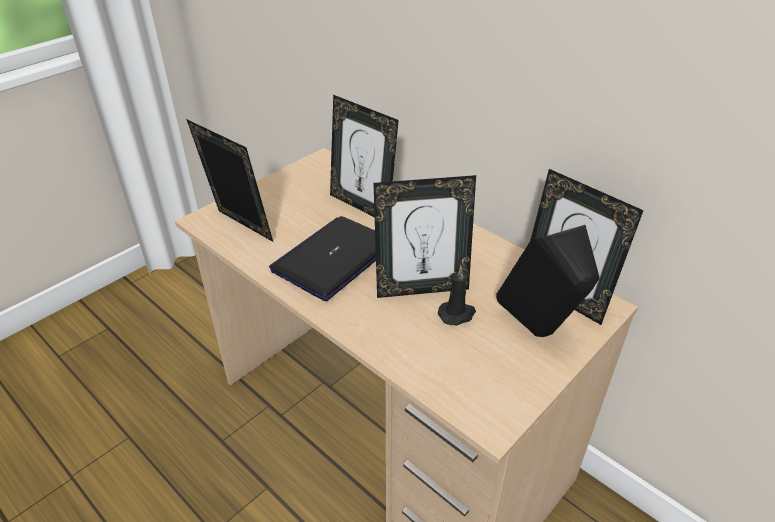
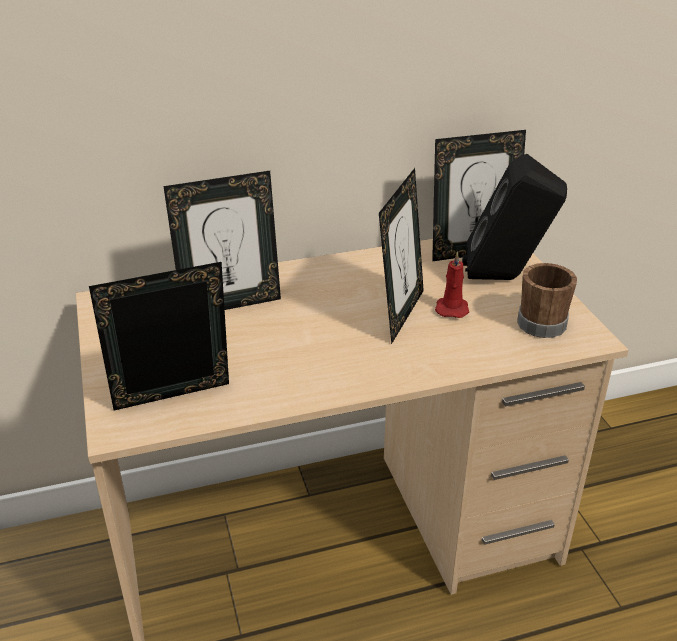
camera: 60 degrees left, 5 degrees down
(333, 258) = (303, 350): laptop -> none
(457, 314) = (451, 308): black candle -> red candle
(491, 379) = (543, 321): none -> brown mug

